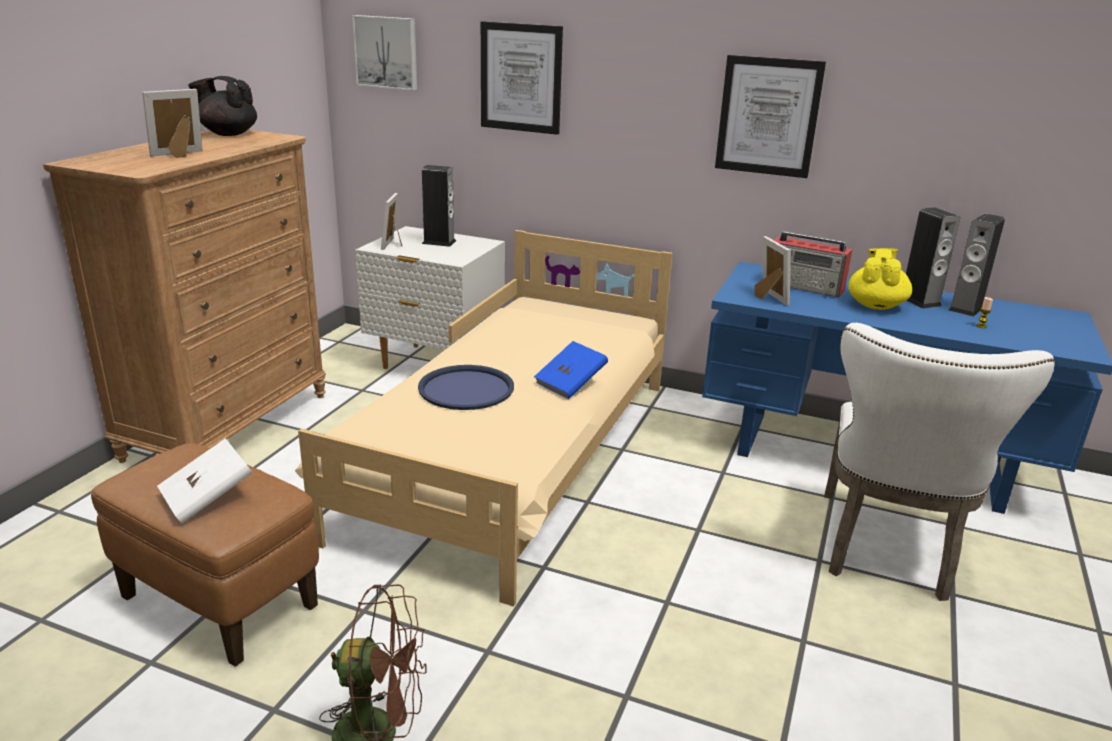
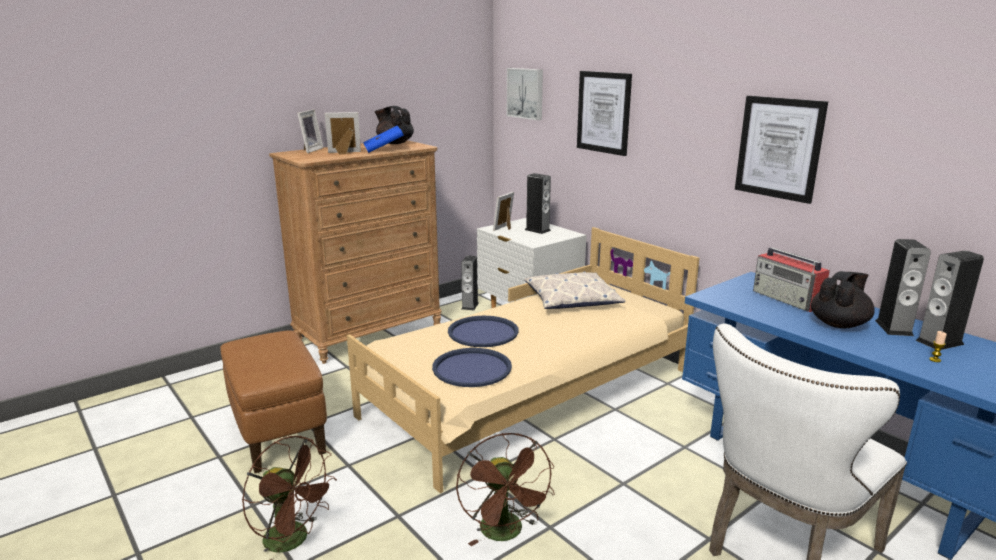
camera: 30 degrees right, 5 degrees down
(208, 498) = (264, 362): white book -> none
(340, 359) = (470, 306): none -> speaker
(500, 437) = (471, 368): none -> blue tray
(528, 327) = (572, 299): none -> pillow
(570, 384) = (559, 344): blue book -> blue book (383, 149)
(628, 626) = (506, 534): none -> brown fan
(767, 298) = (738, 302): picture frame -> picture frame (309, 150)
(875, 305) = (839, 324): yellow teapot -> black teapot

